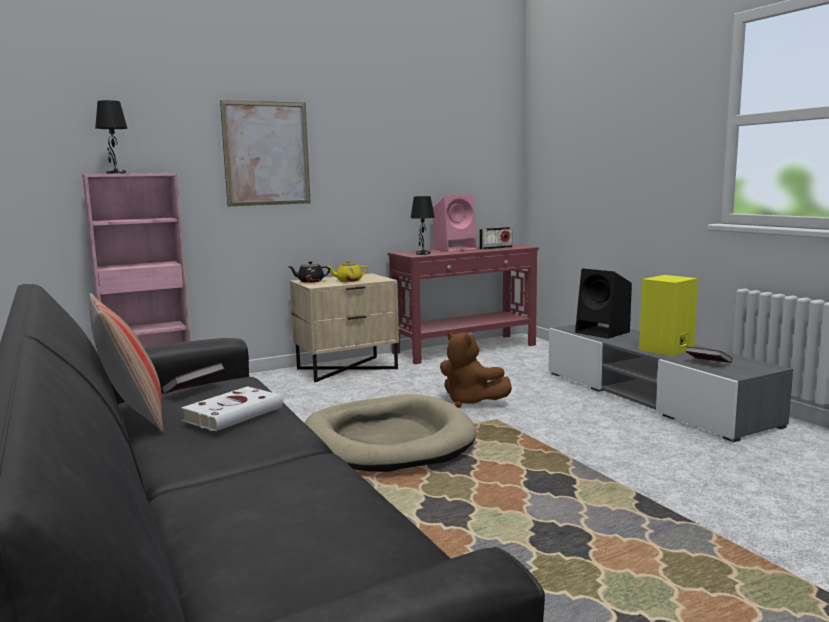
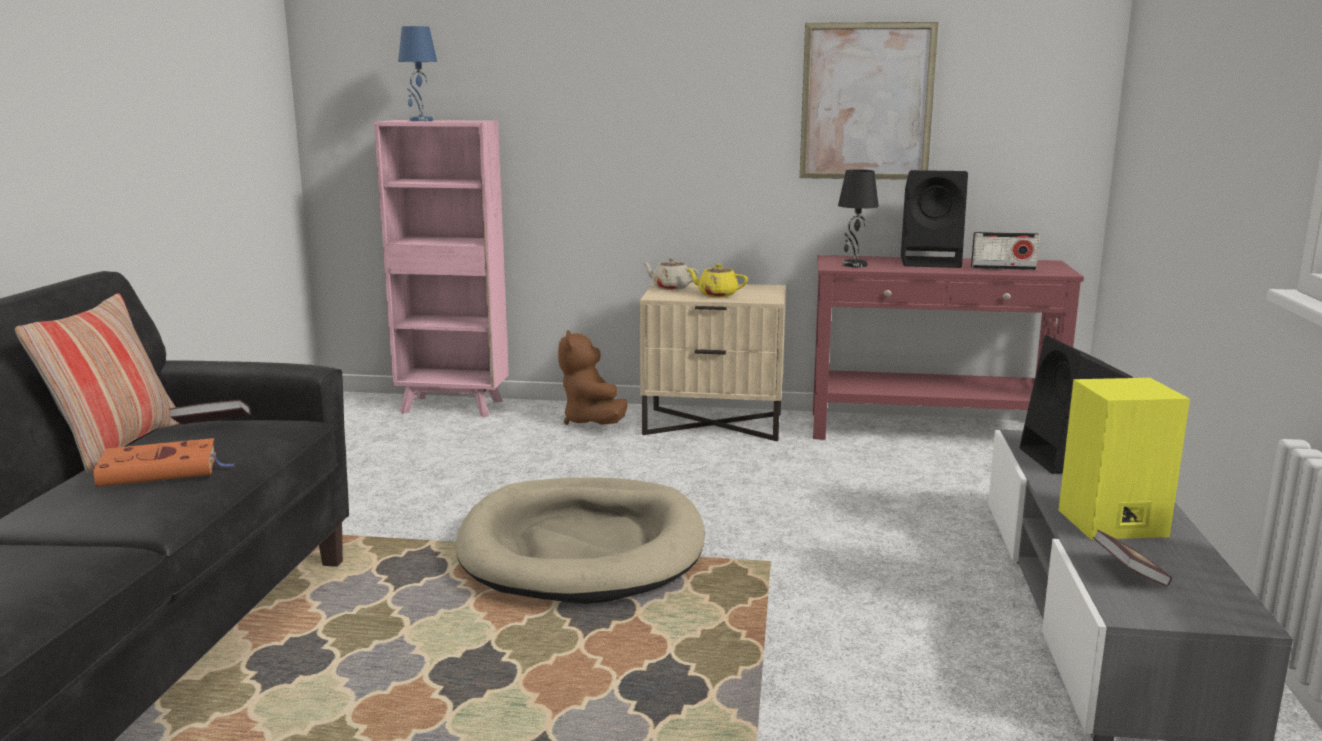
camera: 35 degrees right, 5 degrees up
(116, 173) = (421, 120): black table lamp -> blue table lamp
(235, 414) = (163, 470): white book -> orange book
(266, 153) = (634, 94): picture -> picture (866, 102)
(310, 281) = (670, 287): black teapot -> beige teapot
(455, 249) = (932, 262): pink speaker -> black speaker
(470, 402) = (784, 522): brown plush toy -> brown plush toy (593, 422)

